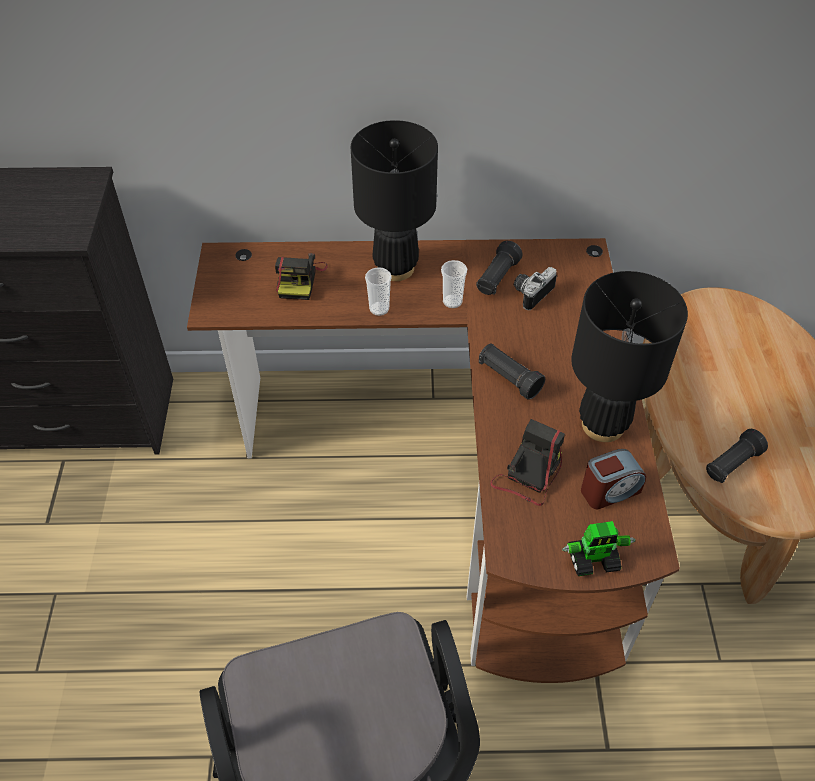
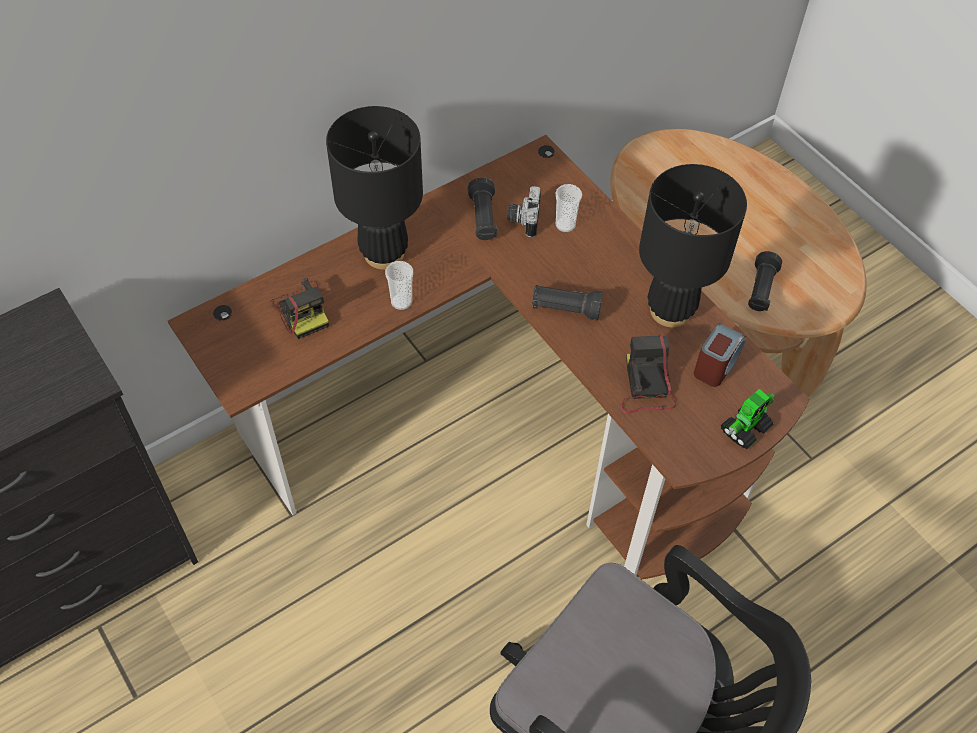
camera: 35 degrees left, 5 degrees up
(452, 301) = (461, 261): cup -> cup (565, 225)

